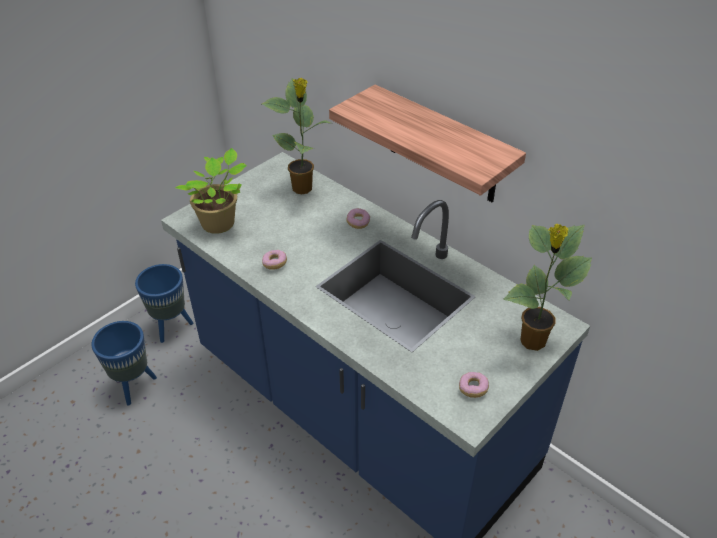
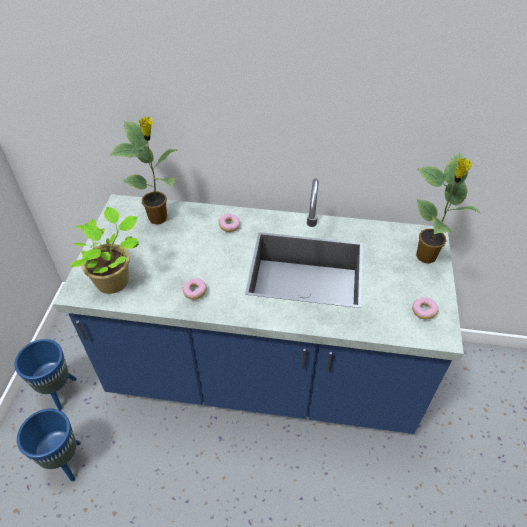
camera: 35 degrees left, 5 degrees up
(443, 146) = (294, 134): shelf -> none

